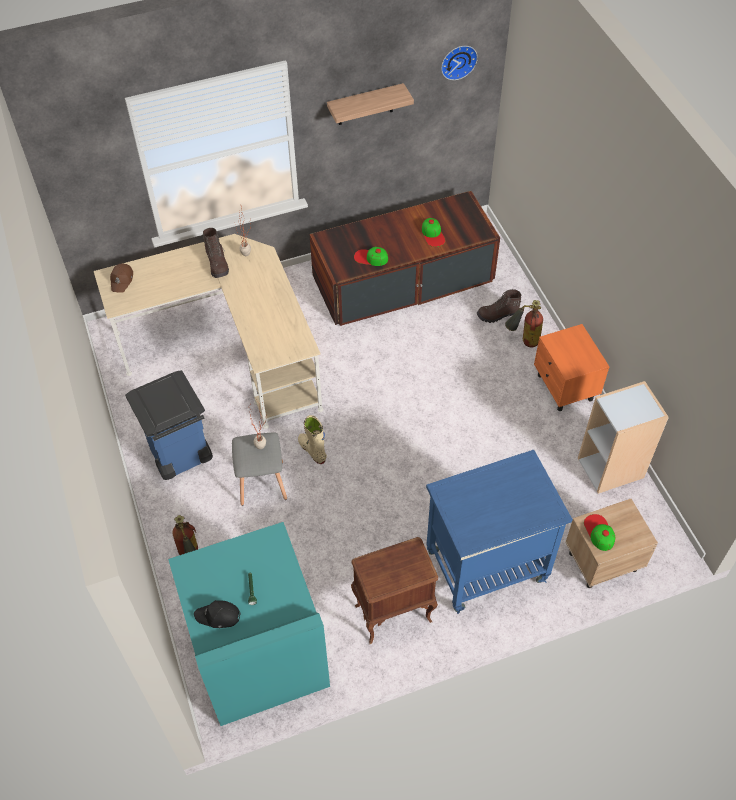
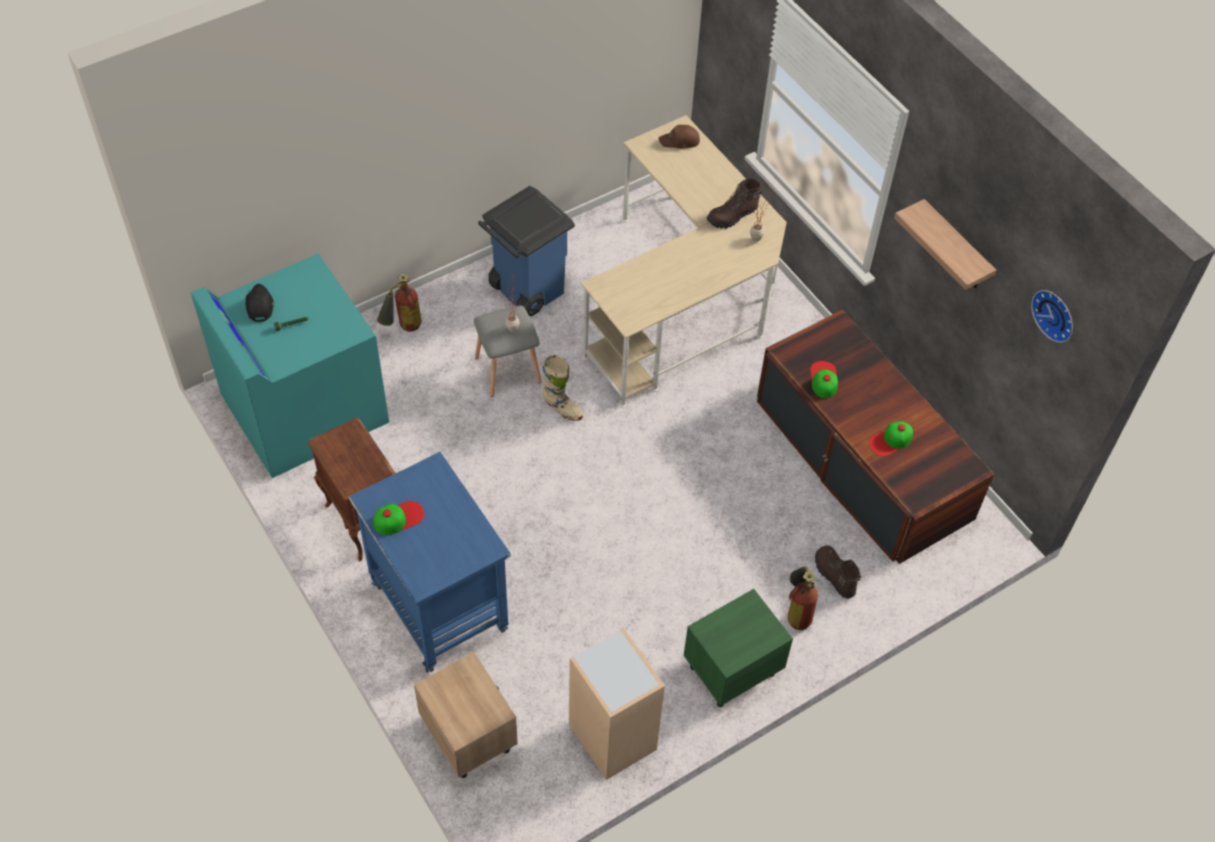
camera: 75 degrees right, 0 degrees up
(312, 450) = (562, 408): beige boot -> beige boot turned 90 degrees clockwise
(565, 388) = (731, 670): orange nightstand -> green nightstand
(599, 532) = (458, 682): cap -> cap (398, 518)

